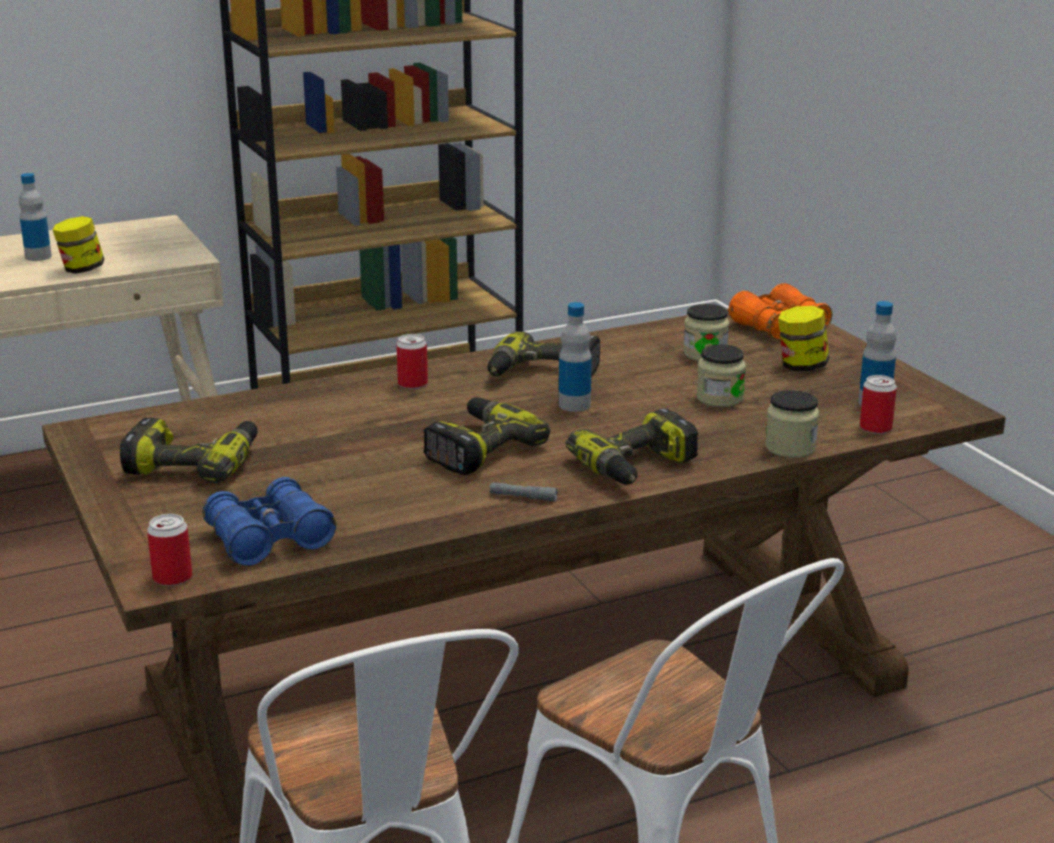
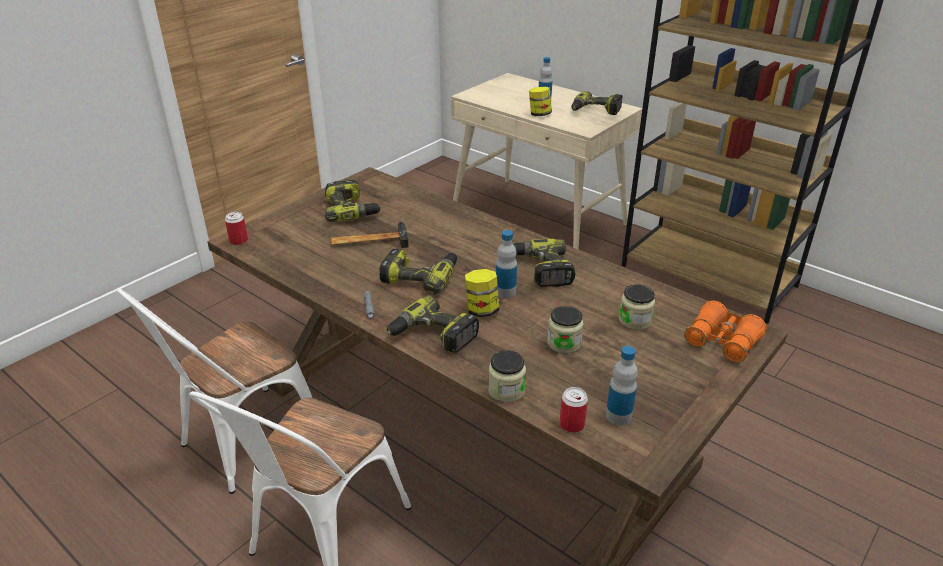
camera: 65 degrees right, 10 degrees up
(135, 238) = (595, 111): none -> power drill
(269, 539) = (285, 251): blue binoculars -> none
(320, 466) = (369, 240): none -> hammer
(412, 384) = (489, 235): can -> none
(801, 366) = (655, 367): jar -> jar (482, 310)

